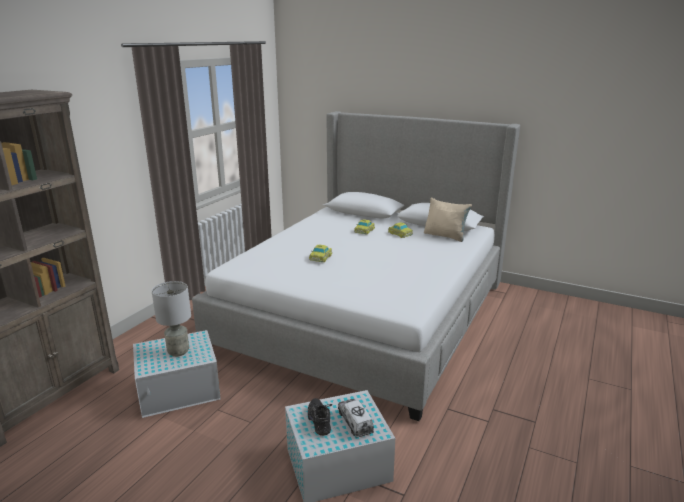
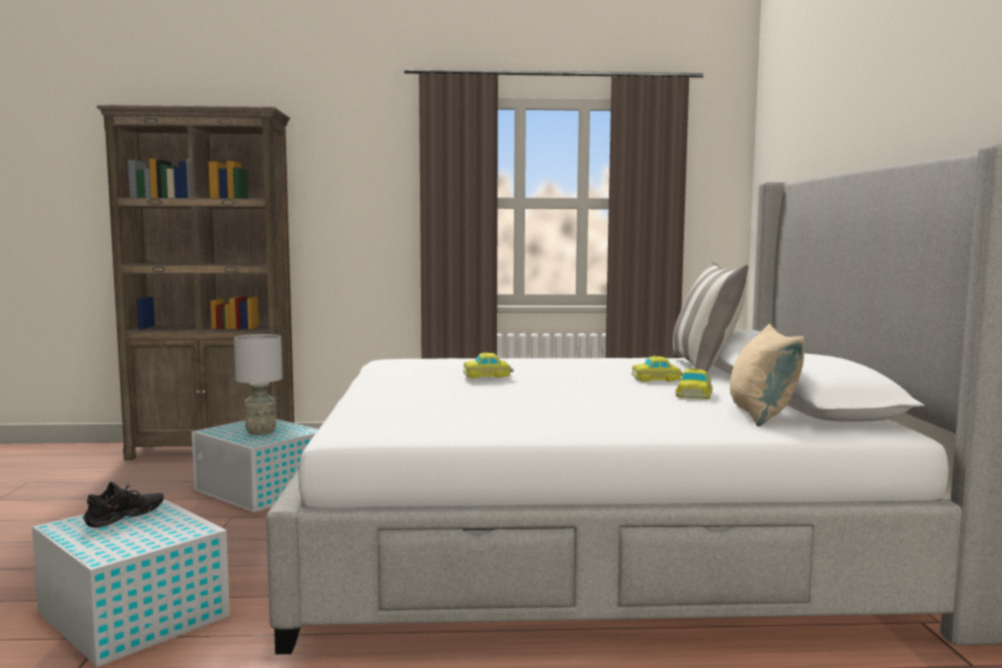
camera: 60 degrees right, 15 degrees down
(351, 216) = (705, 368): none -> pillow
(355, 422) = (128, 537): toy truck -> none

